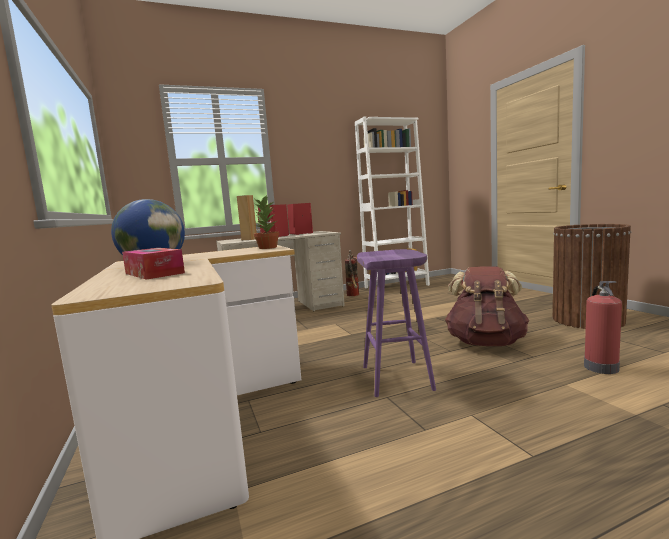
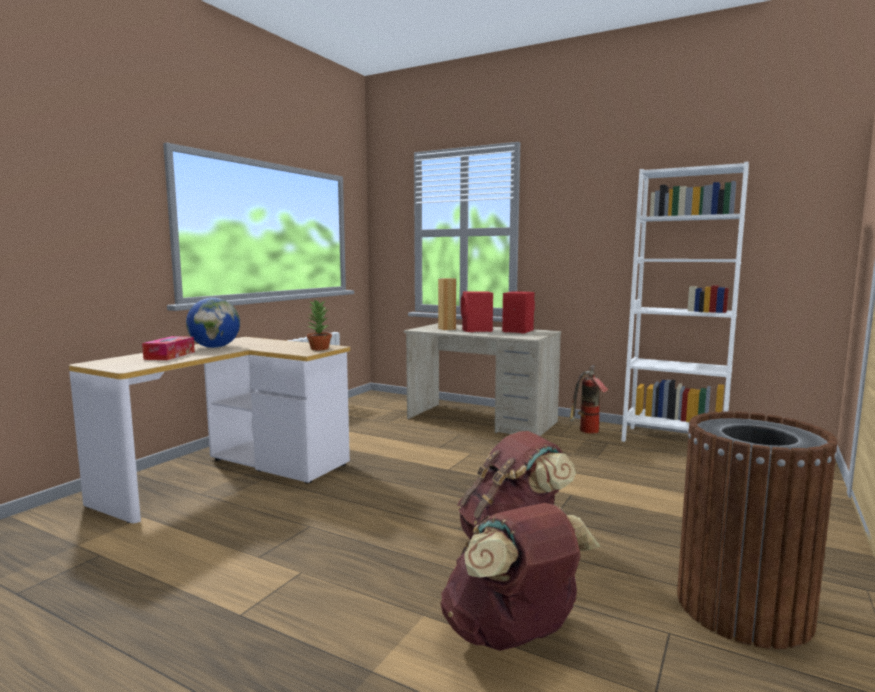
camera: 50 degrees right, 0 degrees up
(398, 378) = (354, 520): purple stool -> none
(600, 367) = (513, 636): fire extinguisher -> brown backpack

